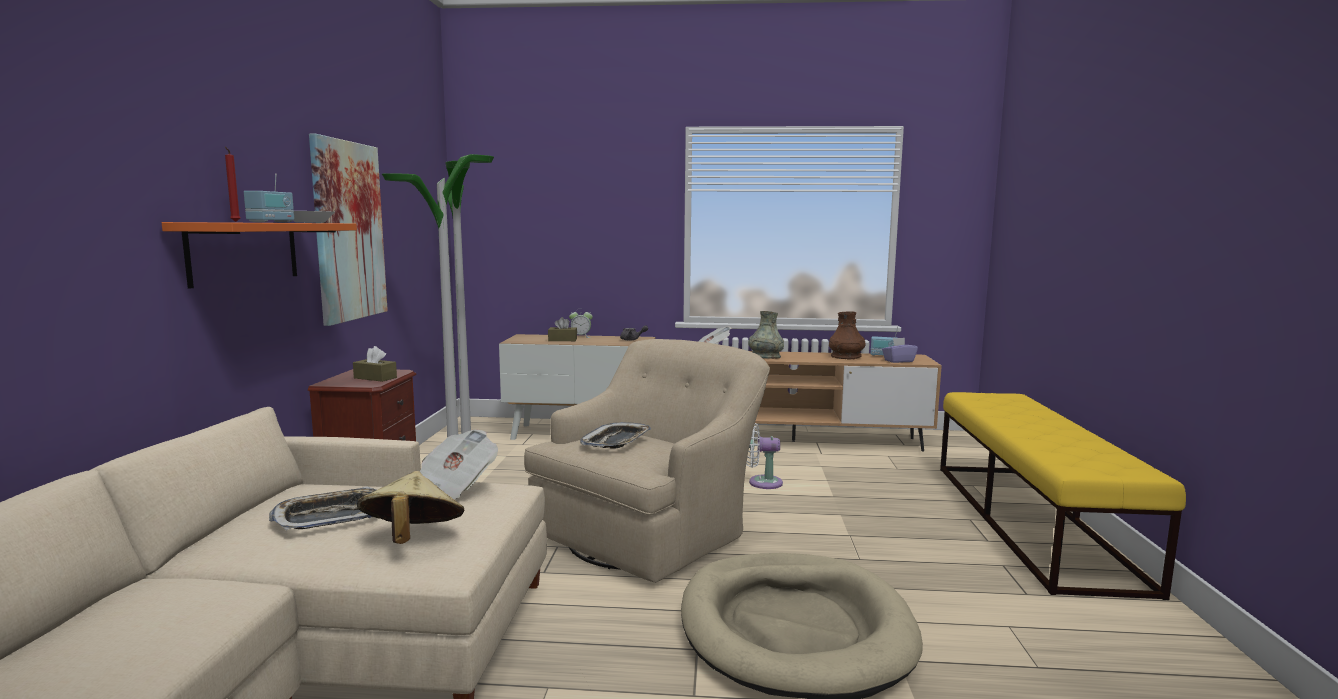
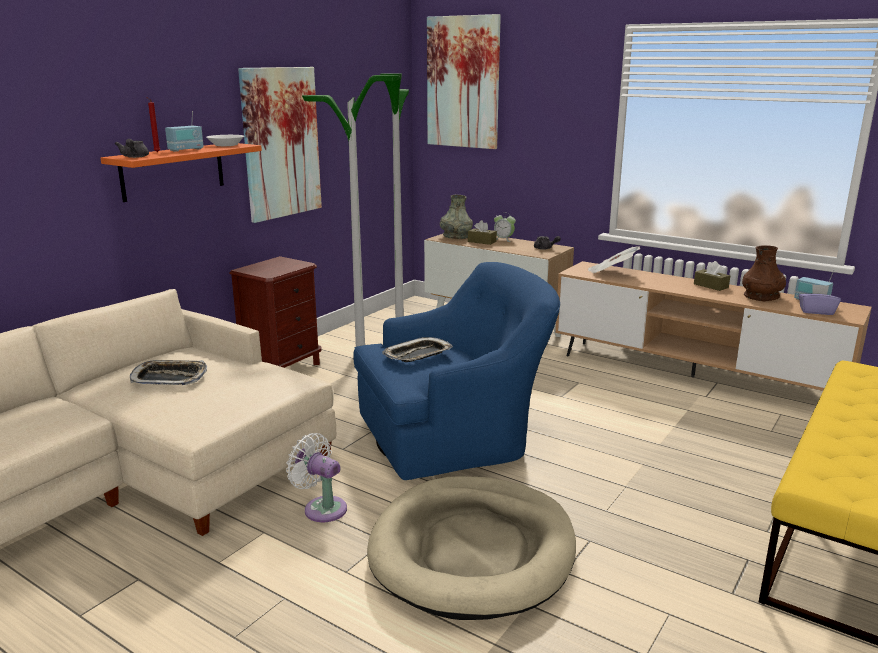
camera: 30 degrees right, 10 degrees up
(221, 221) = (134, 157): none -> grey teapot
(375, 378) = (279, 268): brown tissue box -> brown tissue box (711, 286)
(412, 539) = (192, 406): beige hat -> none
(452, 488) = (260, 372): newspaper -> none
(513, 181) = (463, 82): none -> picture
(651, 530) = (455, 436): beige armchair -> blue armchair
(761, 482) = (604, 414): white fan -> white fan (322, 508)
(765, 357) = (668, 284): grey vase -> grey vase (456, 236)

